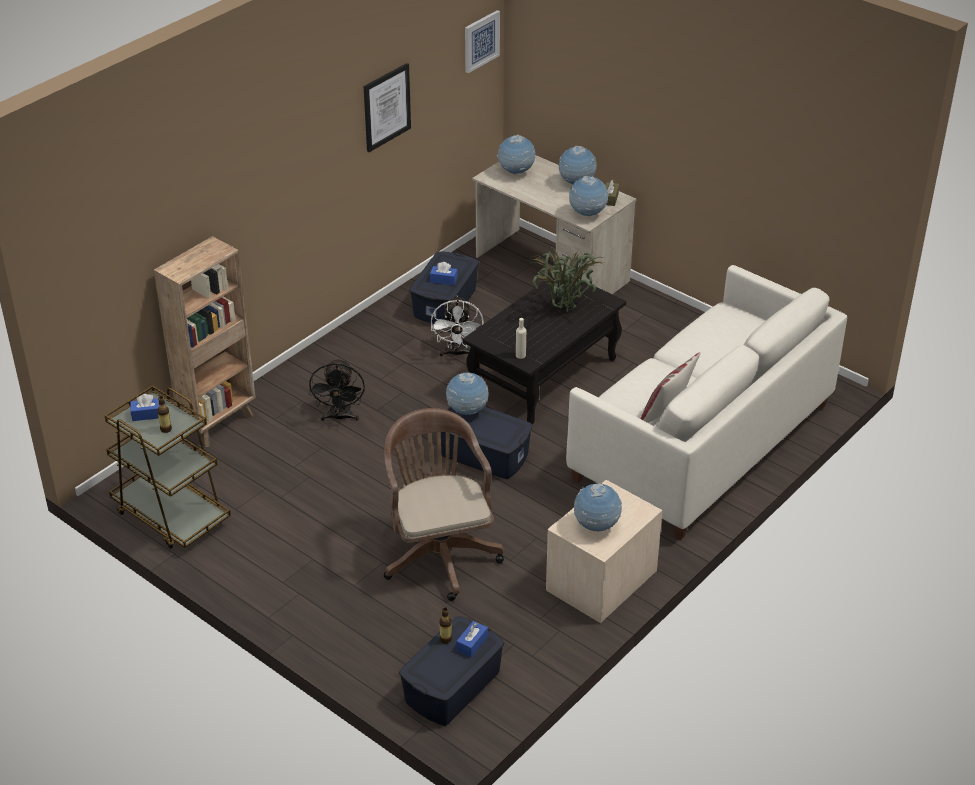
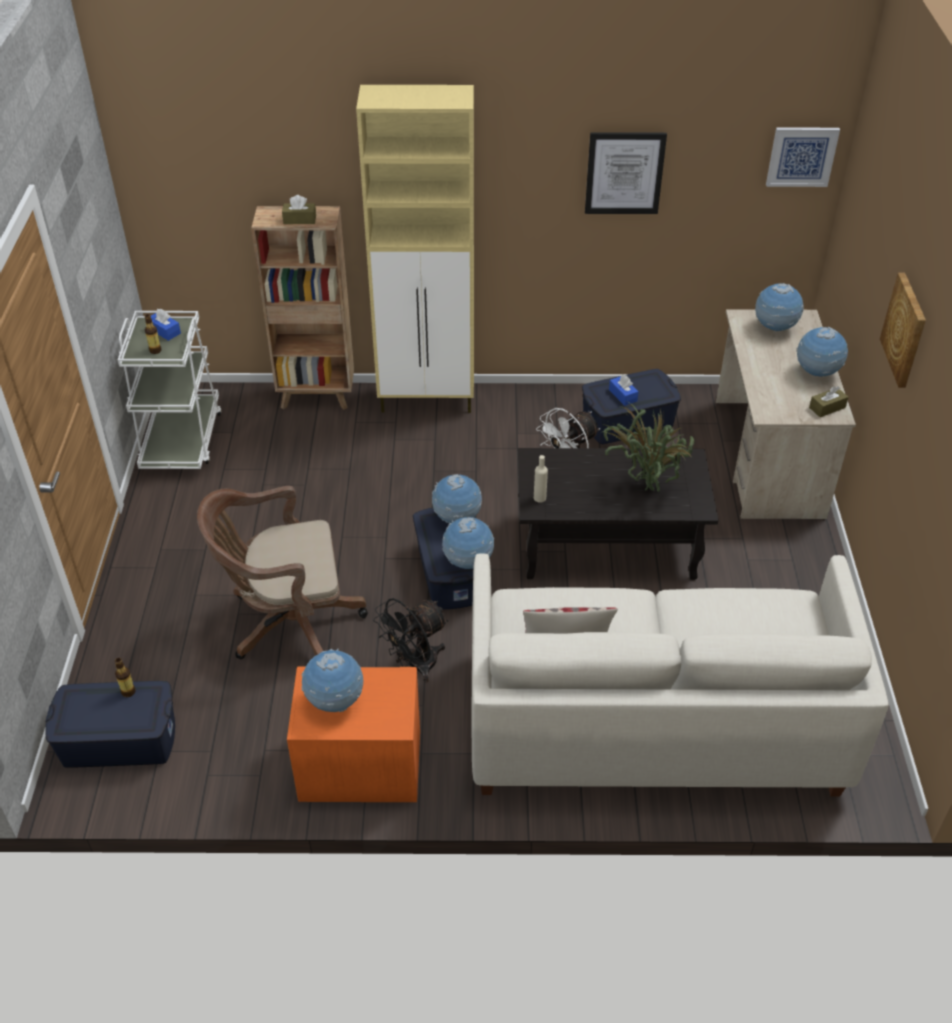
camera: 50 degrees right, 5 degrees up
(171, 515) = (182, 440): brown cart -> white cart
(203, 259) = (299, 219): none -> brown tissue box
(300, 374) = (428, 401): none -> beige cabinet
(340, 417) = (399, 456): black fan -> black fan (415, 665)
(439, 552) = (288, 623): brown office chair -> brown office chair turned 135 degrees counterclockwise
(472, 643) = (137, 714): blue tissue box -> none
(587, 214) = (778, 408): globe -> globe (468, 563)
(600, 580) = (359, 765): beige nightstand -> orange nightstand
(669, 111) = (905, 330): none -> picture

